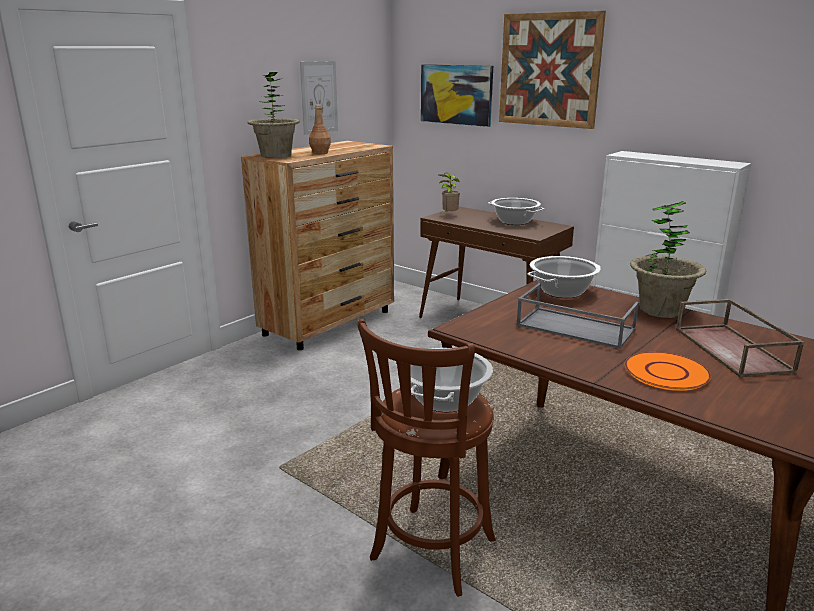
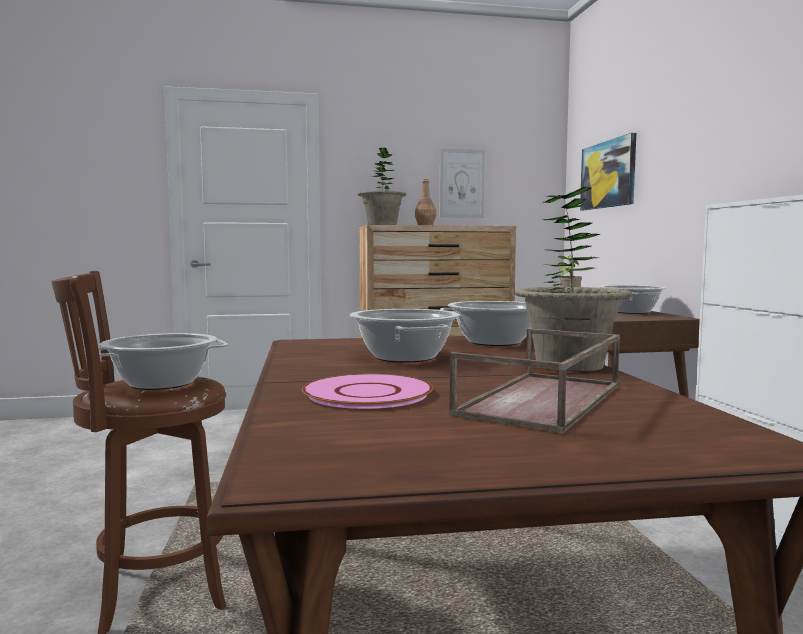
camera: 40 degrees right, 15 degrees down
(549, 70) = (683, 121): picture -> none
(573, 327) = (404, 357): grey tray -> cooking pot
(667, 373) = (367, 393): orange plate -> pink plate

